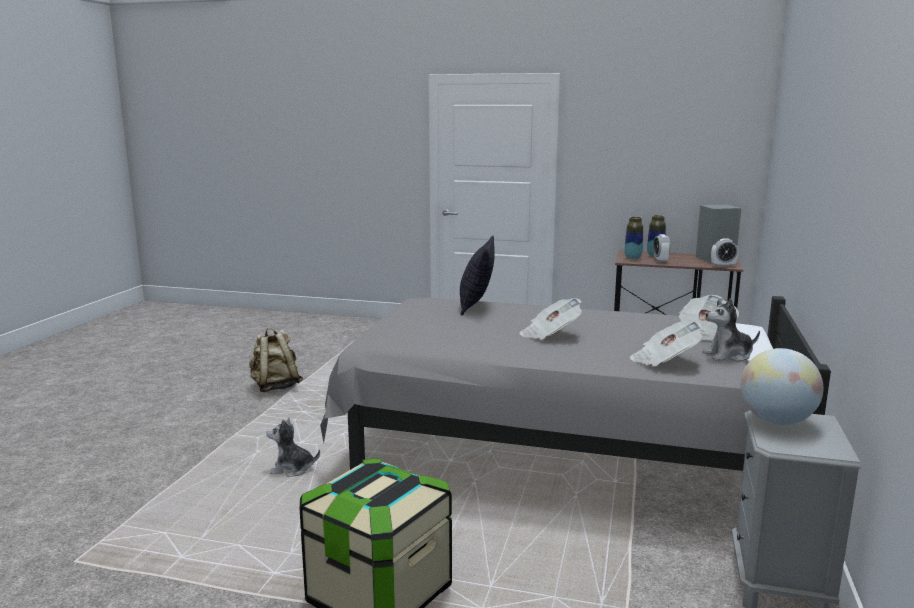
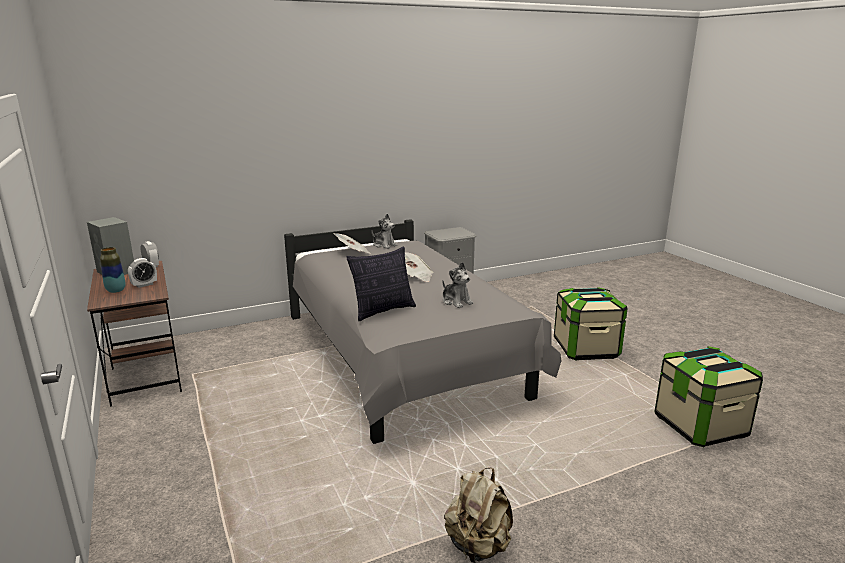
camera: 130 degrees left, 5 degrees up
(129, 543) = (700, 426): none -> storage box
(292, 469) = (564, 425): plush toy -> plush toy (456, 301)
(633, 257) = (135, 296): vase -> none
(664, 360) = (413, 252): newspaper -> none
(776, 421) = (446, 235): globe -> none

